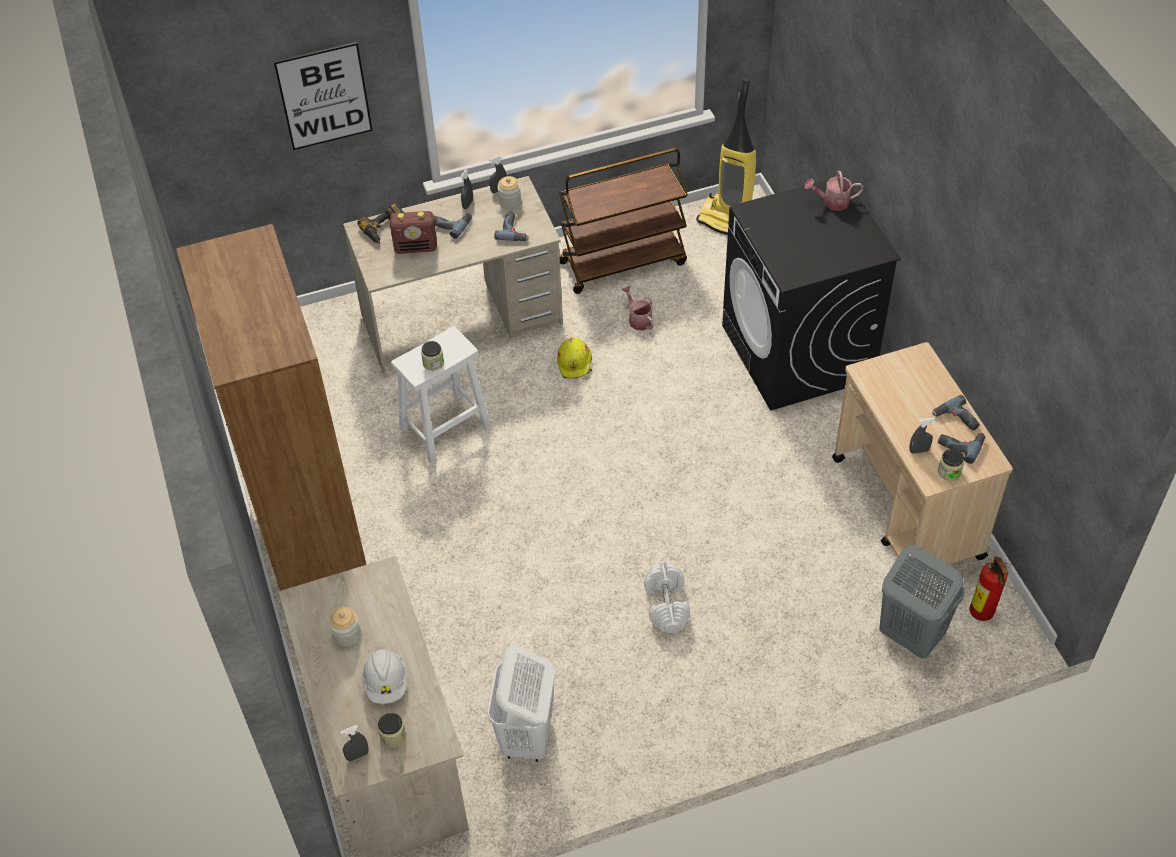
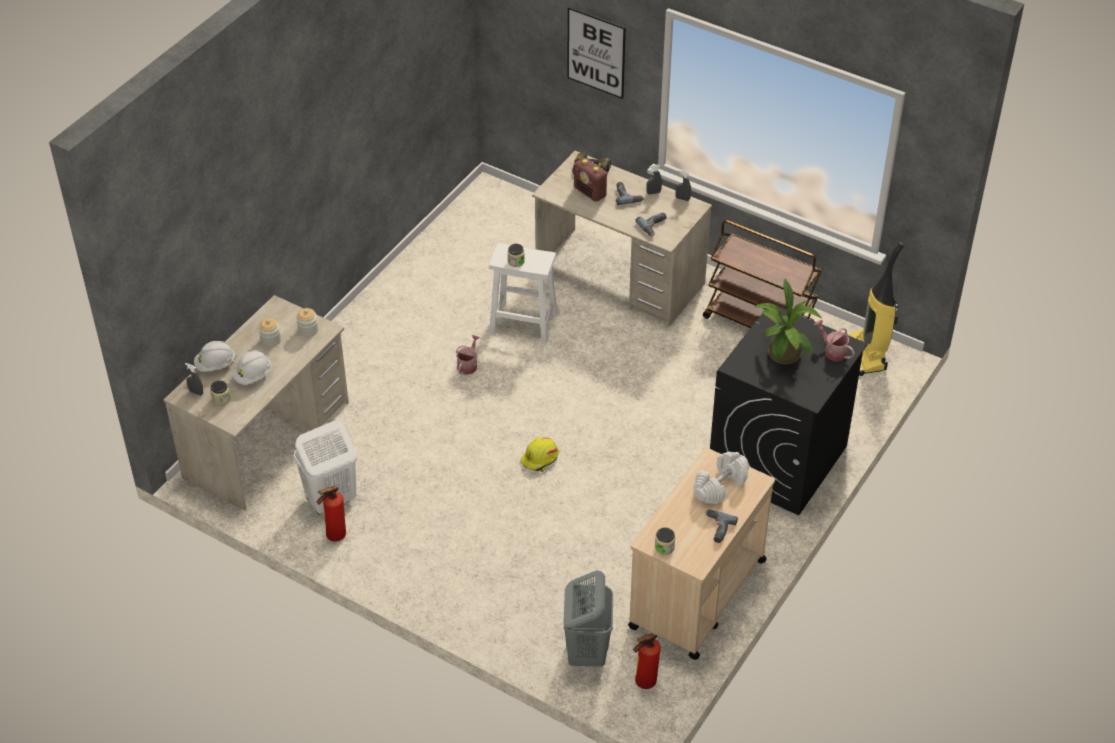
camera: 50 degrees right, 5 degrees down
(316, 554) = (371, 326): brown bookcase -> none
(332, 711) = (215, 365): none -> white hard hat
(510, 201) = (678, 210): jar -> jar (308, 330)
(575, 363) = (642, 352): yellow hard hat -> yellow hard hat (540, 459)
(581, 765) = (333, 537): none -> fire extinguisher
(638, 319) = (716, 361): watering can -> watering can (468, 365)
(666, 604) = (490, 510): white dumbbell -> white dumbbell (720, 485)
(809, 238) = (783, 357): none -> potted plant
(919, 451) = (667, 522): grey spray bottle -> none
(960, 444) = (696, 541): power drill -> none

